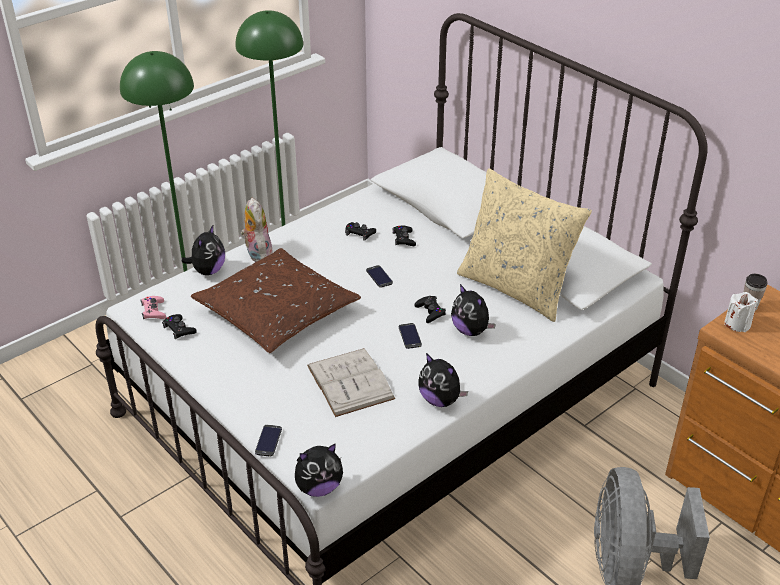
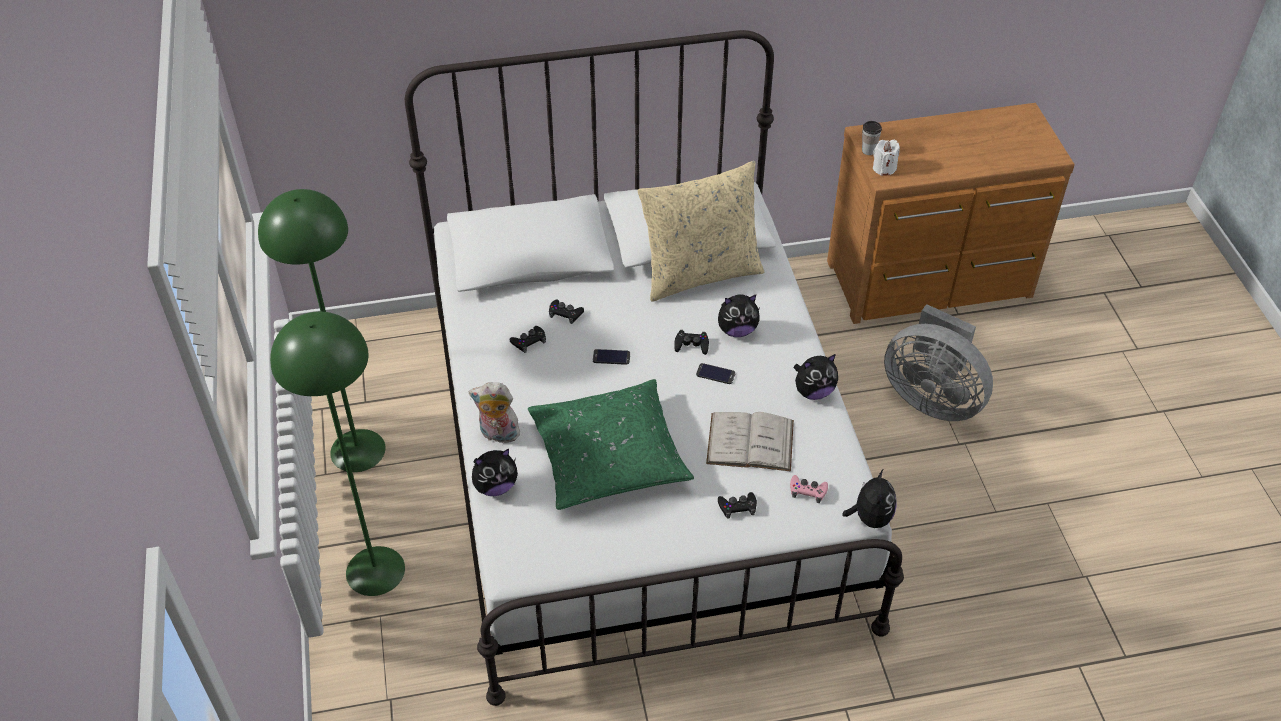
camera: 60 degrees left, 10 degrees up
(153, 311) = (532, 556): pink game controller -> pink game controller (808, 491)
(179, 329) = (579, 544): black game controller -> black game controller (737, 507)
(208, 271) = (495, 486): plush toy -> plush toy turned 105 degrees clockwise
(268, 441) = (794, 530): phone -> none
(276, 312) = (608, 455): brown pillow -> green pillow

